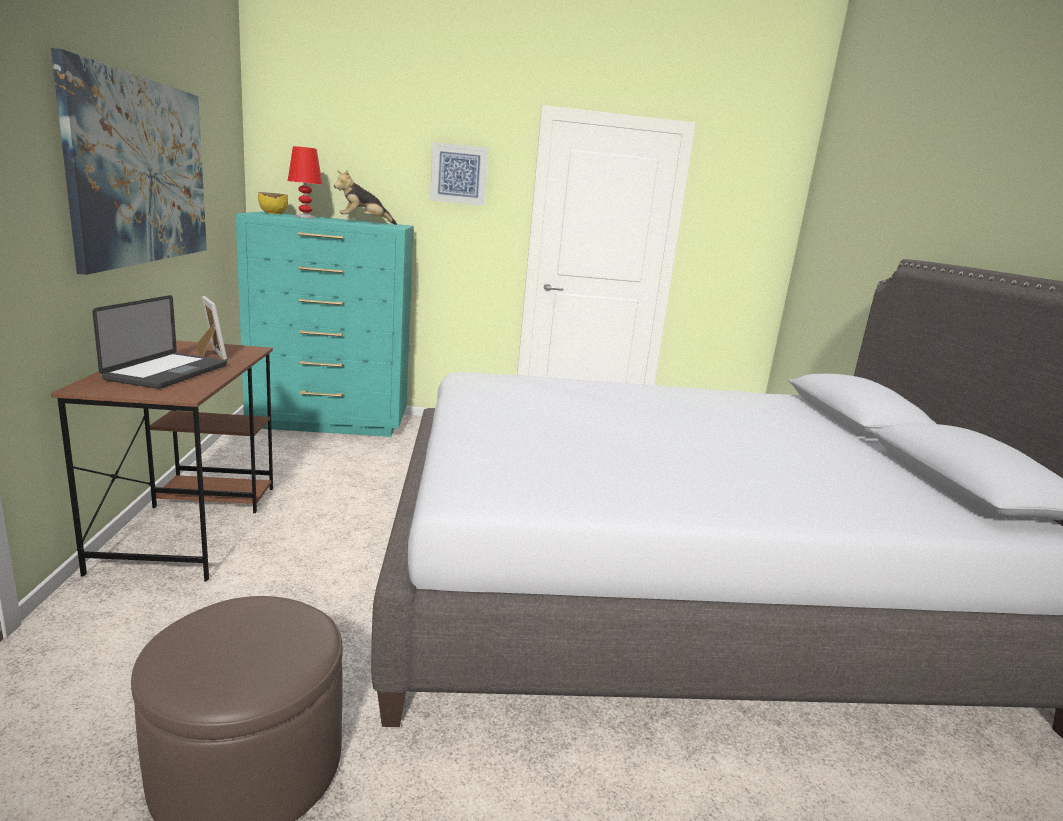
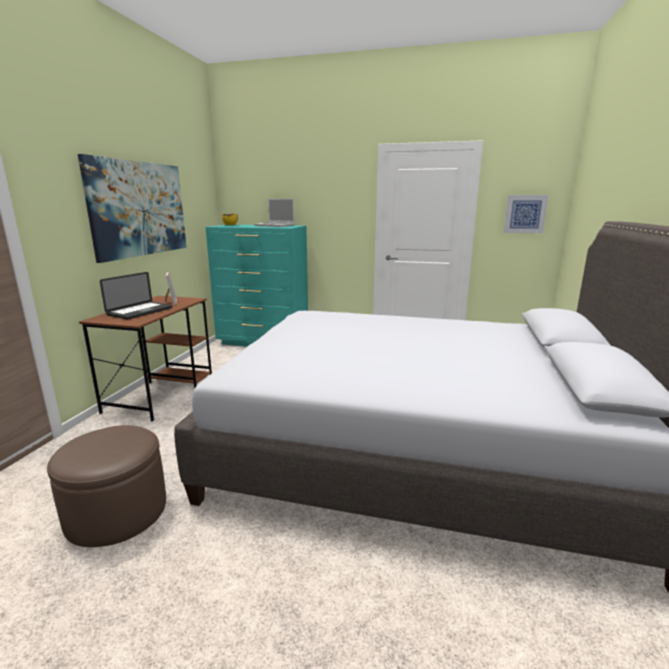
camera: 20 degrees right, 0 degrees up
(305, 217) = (244, 225): red table lamp -> none
(363, 222) = (275, 226): plush toy -> laptop
(459, 174) = (330, 192): picture -> picture (525, 214)

